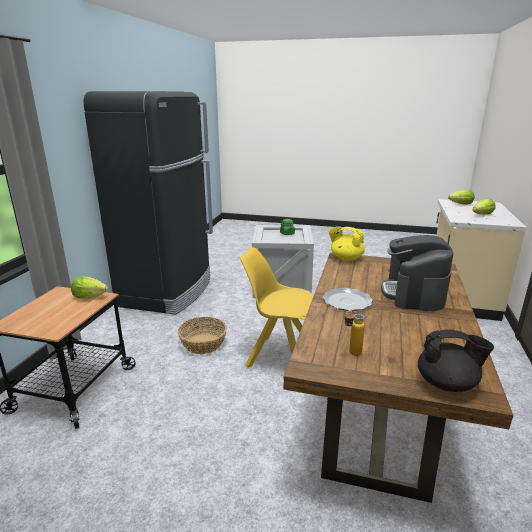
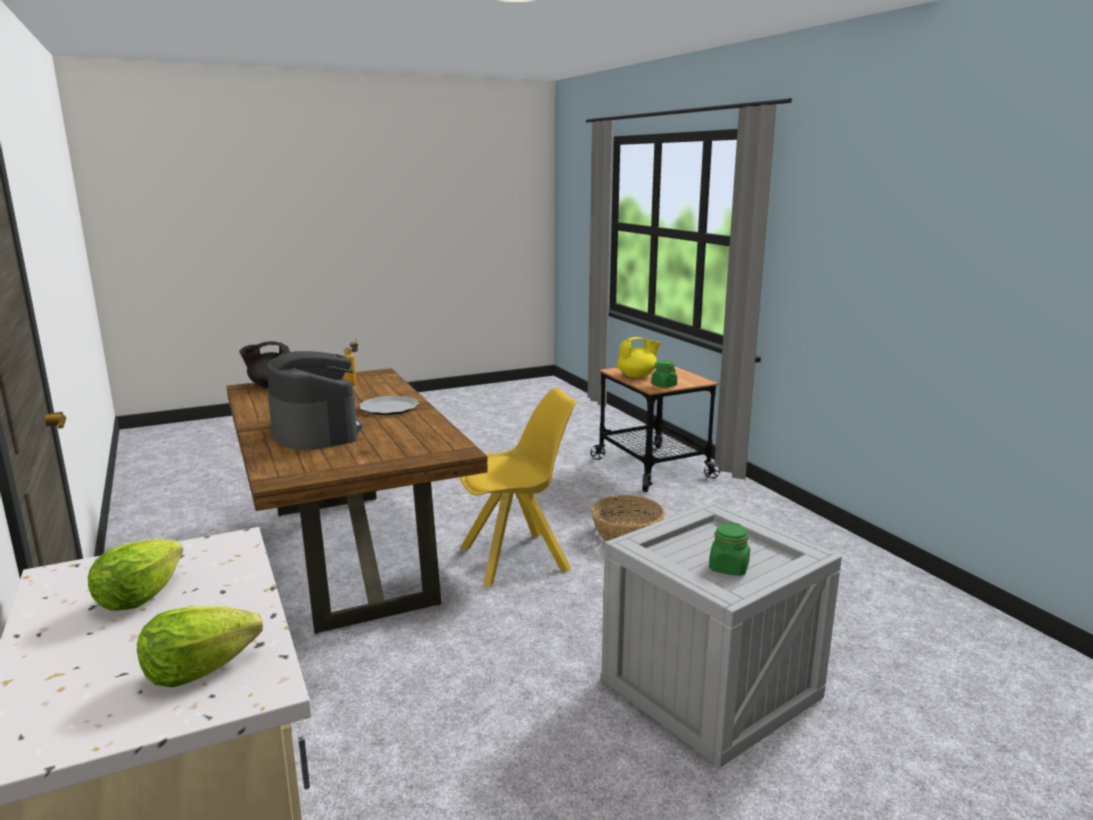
camera: 140 degrees right, 5 degrees down
(89, 297) = (663, 385): lettuce -> green jar
(167, 292) = (843, 573): black fridge -> none
(345, 258) = (448, 452): yellow teapot -> yellow teapot (637, 376)

